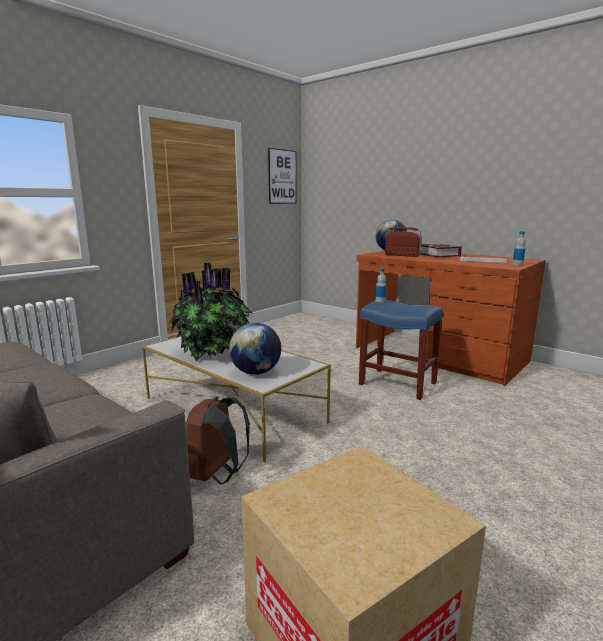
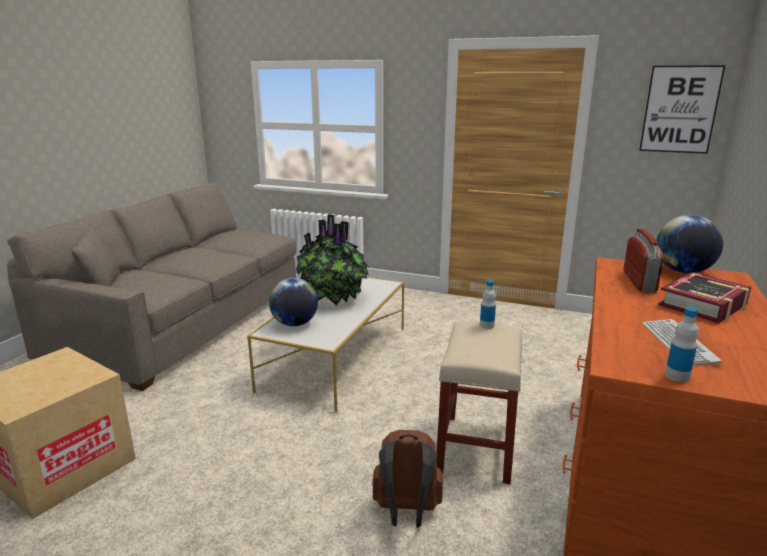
camera: 70 degrees right, 5 degrees up
(215, 475) = (229, 377): brown backpack -> brown backpack (406, 513)
(396, 383) = (476, 446): blue stool -> beige stool

